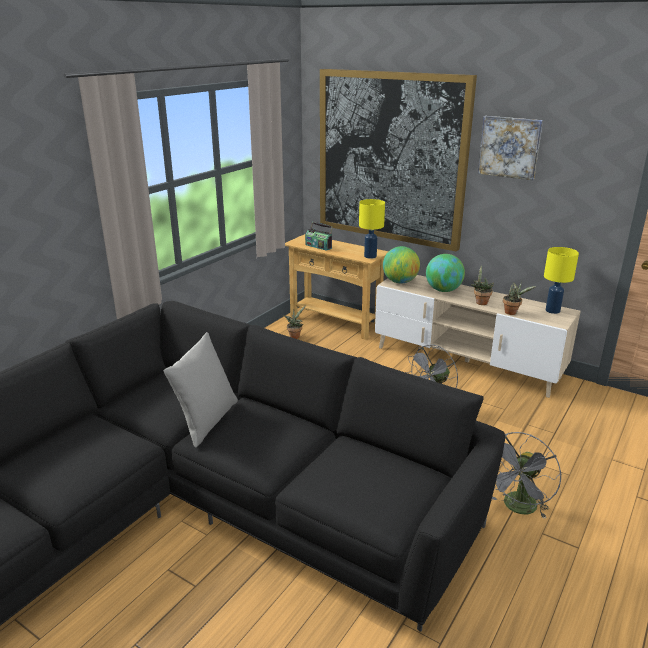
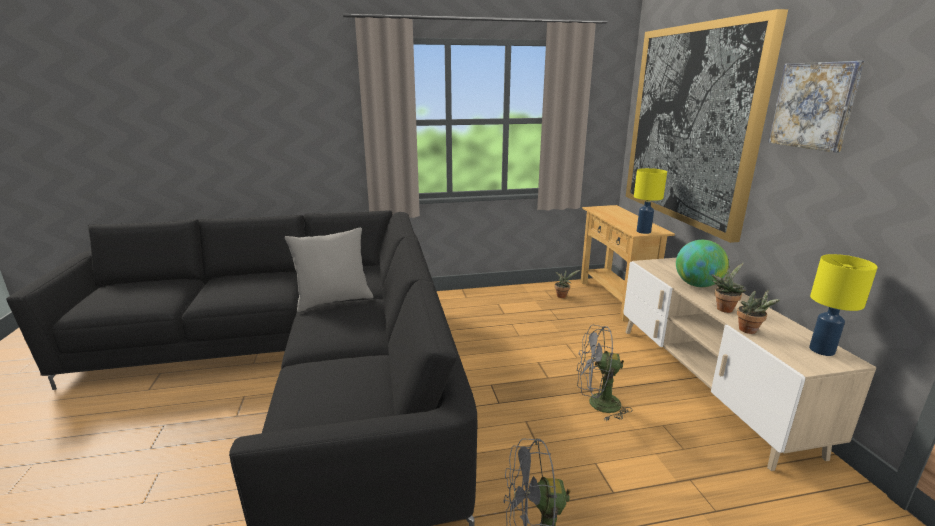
camera: 45 degrees right, 5 degrees down
(319, 246) = (609, 215): radio -> none
(400, 282) = (660, 265): globe -> none

